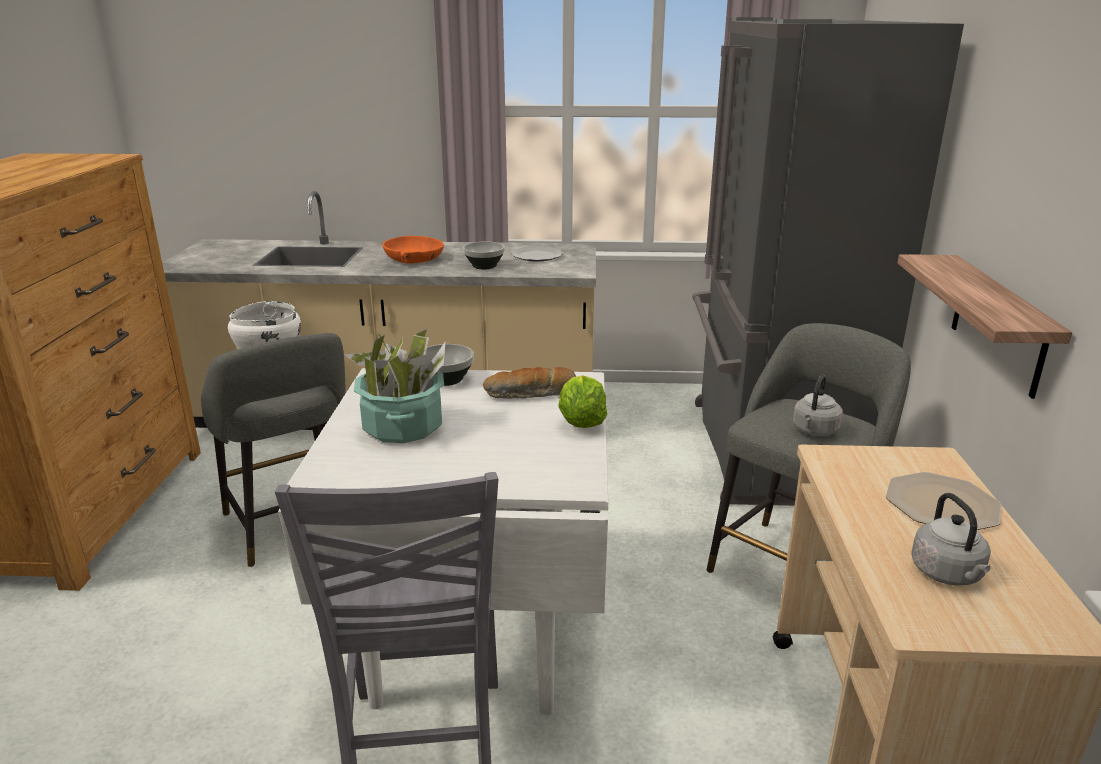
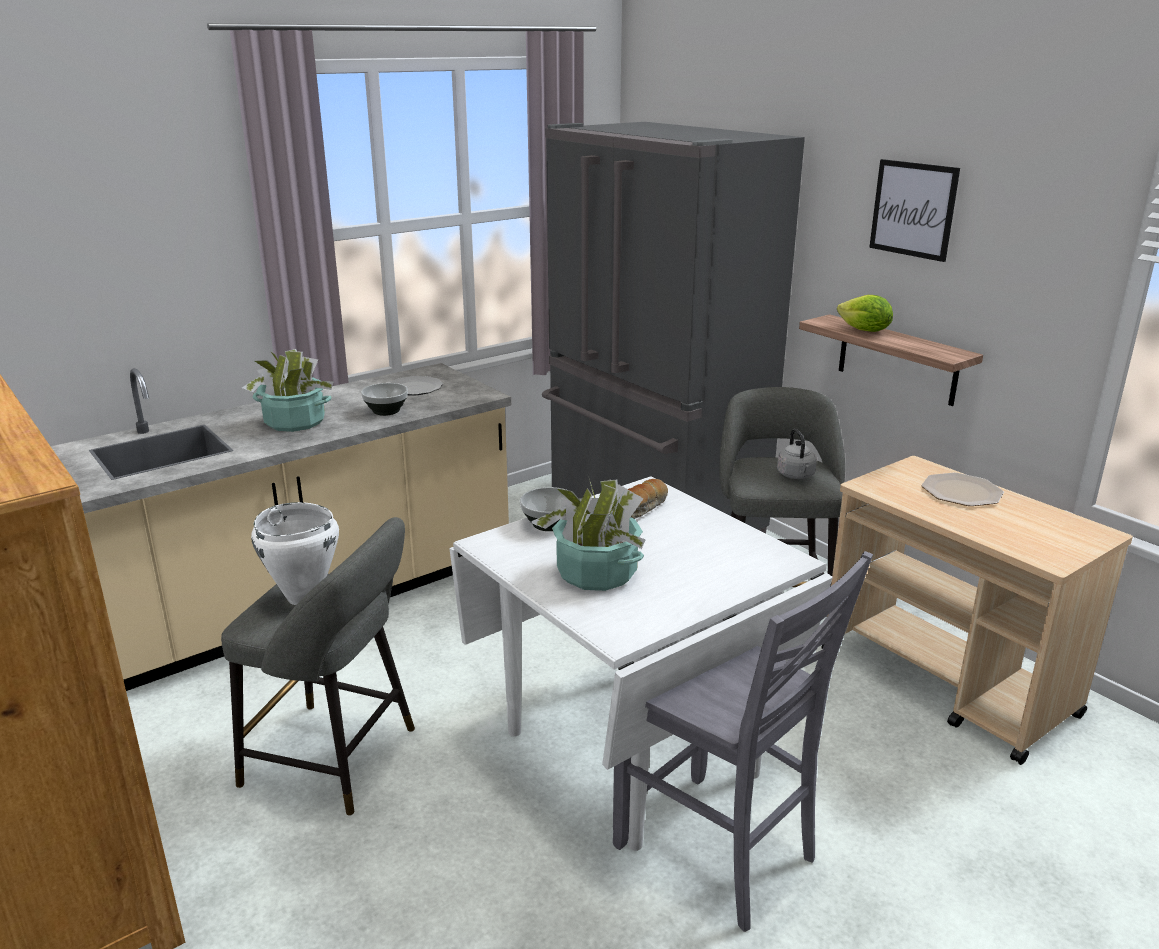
camera: 40 degrees left, 0 degrees up
(414, 259) = (295, 422): orange bowl -> potted plant
(581, 422) = (711, 518): lettuce -> lettuce (864, 331)
(948, 574) = (1023, 529): grey kettle -> none
(1043, 117) = (913, 209): none -> picture

